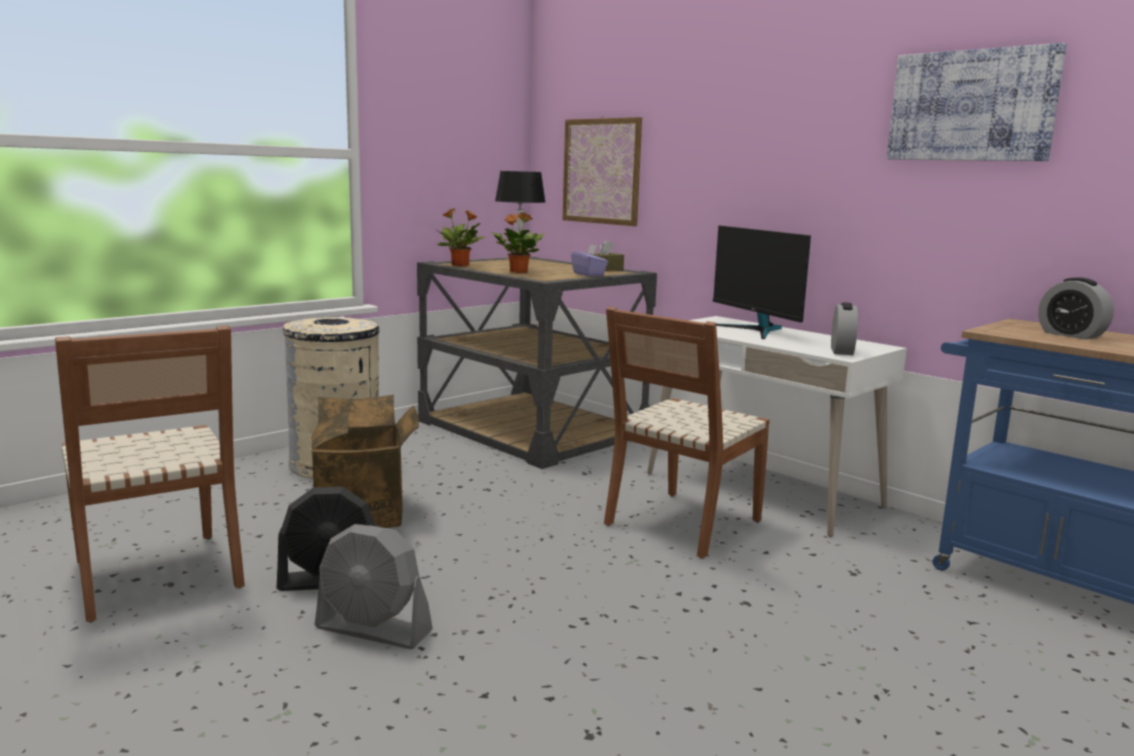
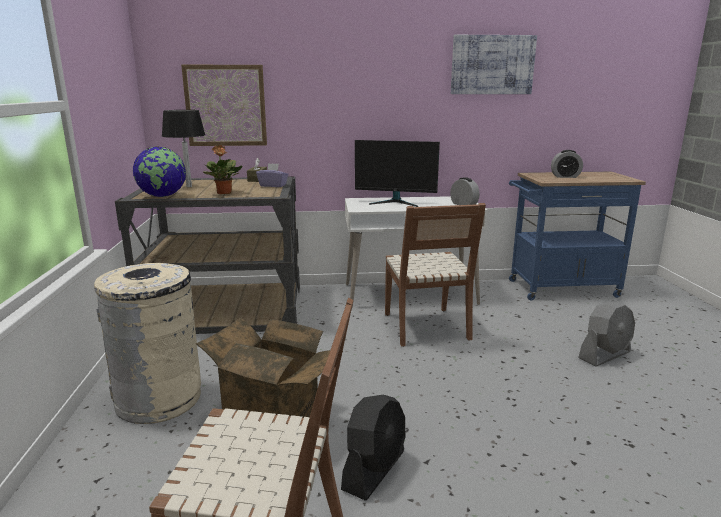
camera: 50 degrees left, 5 degrees up
(373, 630) = (465, 476): grey fan -> grey fan (605, 355)
(461, 265) = (162, 196): potted plant -> globe

